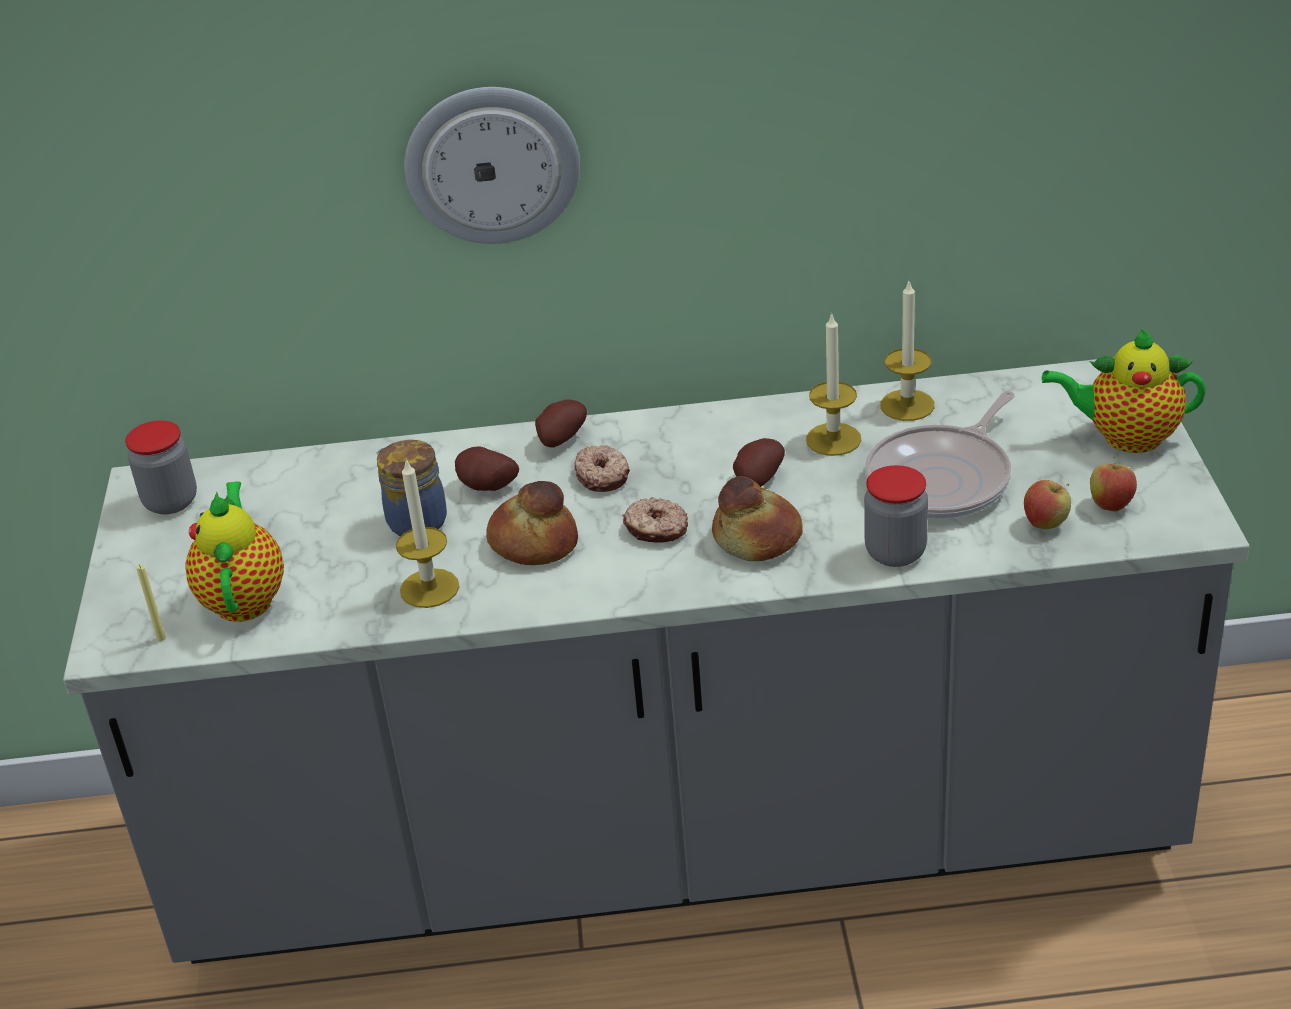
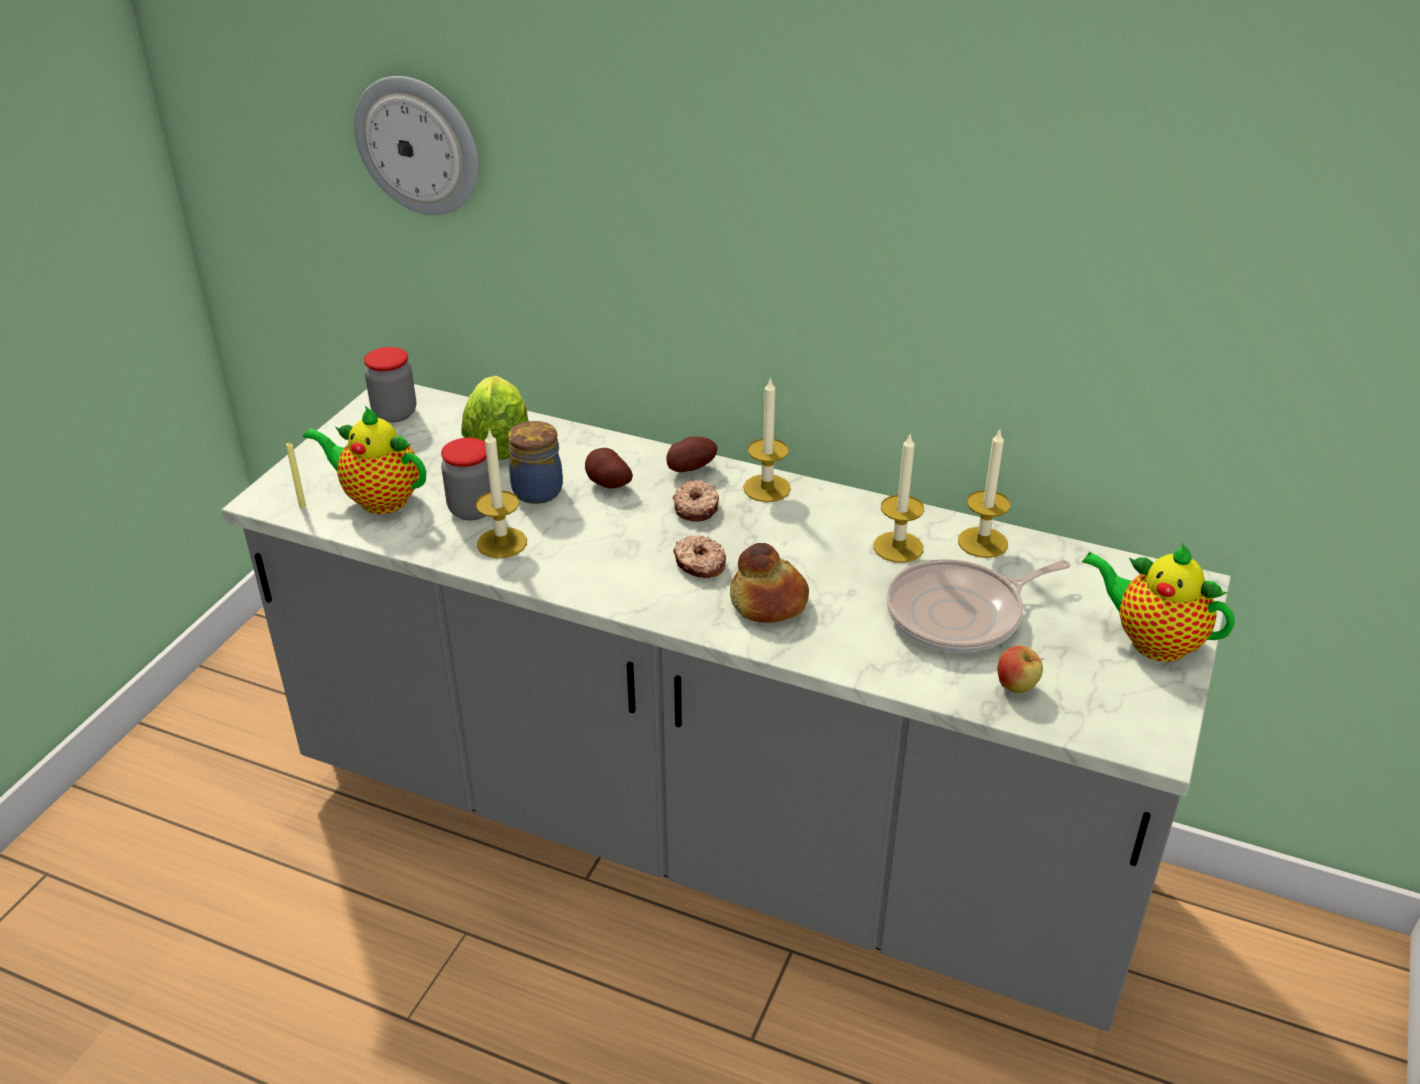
camera: 25 degrees right, 0 degrees up
(244, 597) = (378, 499): teapot -> teapot turned 90 degrees counterclockwise
(325, 489) = (499, 443): none -> lettuce
(492, 164) = (682, 220): wall clock -> wall clock (418, 145)
(534, 542) = (603, 538): bread -> none
(656, 430) = (767, 488): none -> candle
(756, 481) = (808, 556): potato -> none
(895, 552) = (868, 659): jar -> jar (472, 509)
(1111, 505) = (1088, 694): apple -> none

